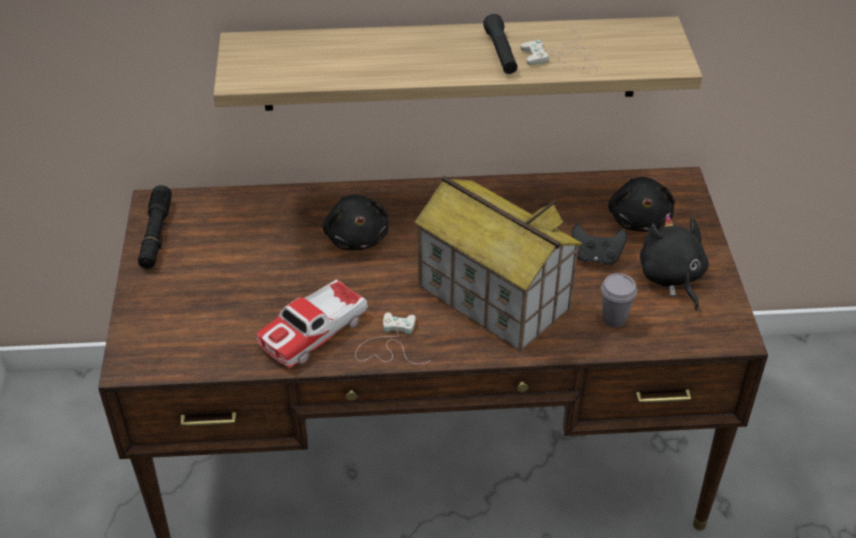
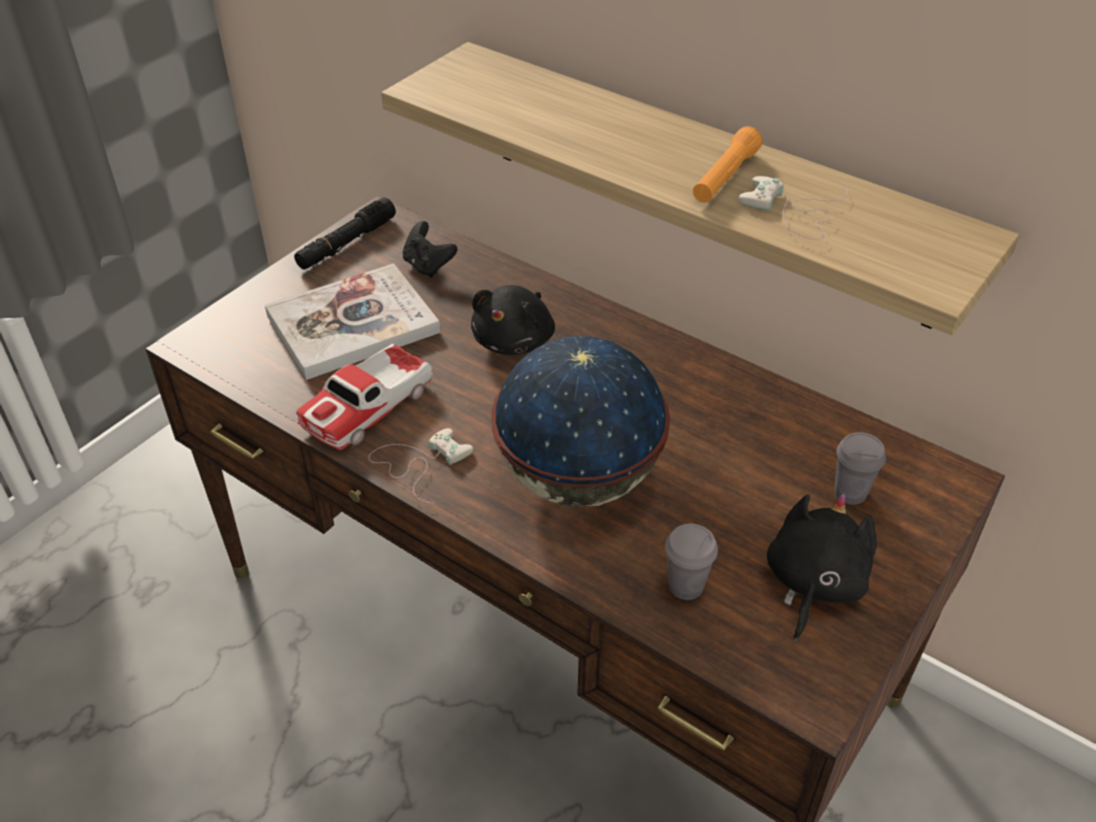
camera: 40 degrees right, 0 degrees up
(234, 286) = (353, 324): none -> book
(314, 331) = (368, 406): toy car -> toy car turned 45 degrees counterclockwise
(492, 297) = (577, 478): toy house -> globe
(500, 53) = (725, 177): black flashlight -> orange flashlight
(596, 257) = (745, 505): black game controller -> black game controller (428, 266)
(639, 219) = (850, 493): black plush toy -> grey cup

